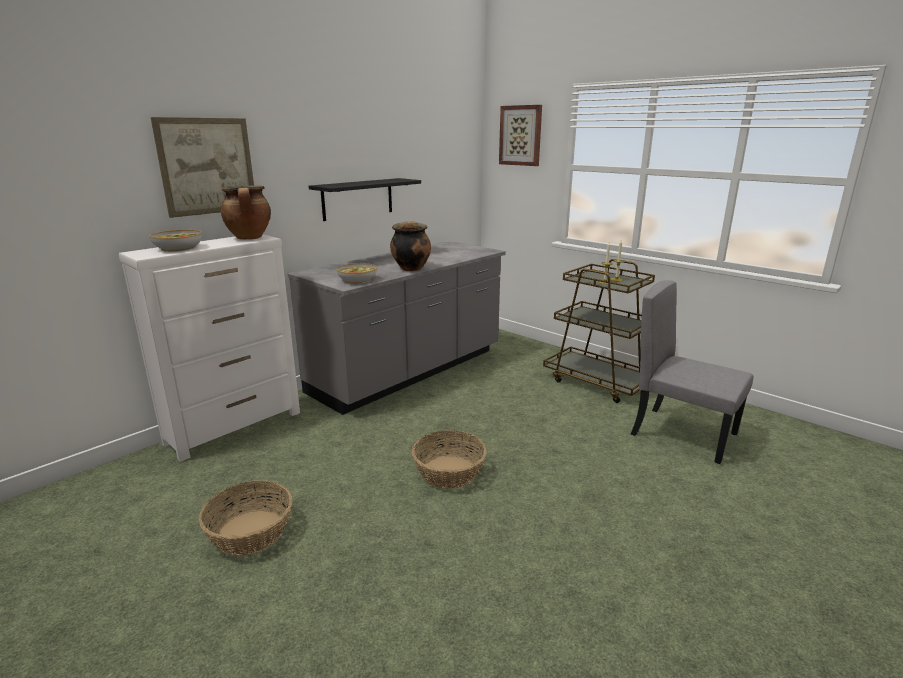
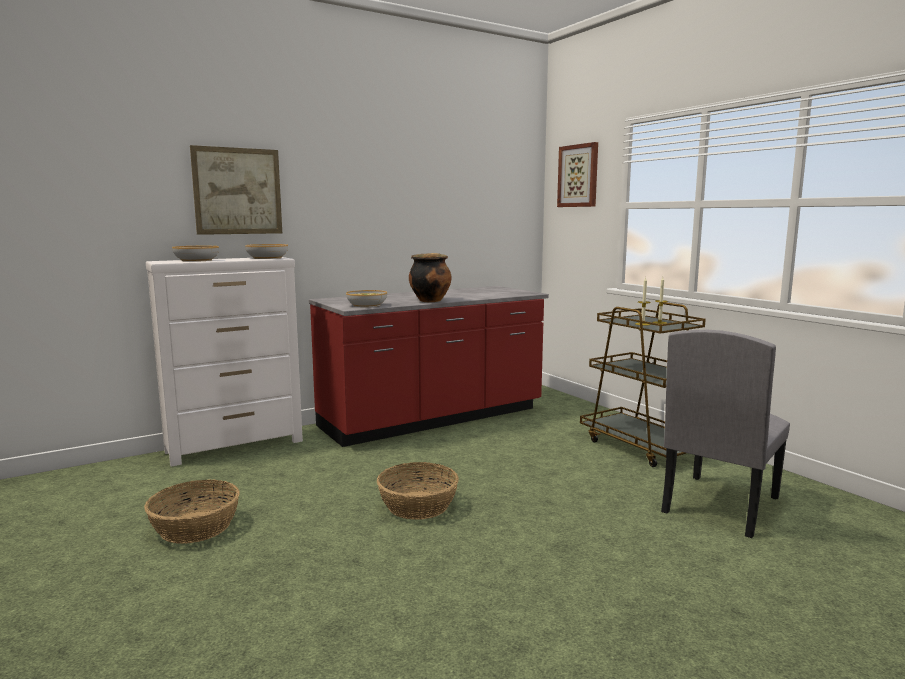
camera: 15 degrees right, 10 degrees down
(250, 238) = (267, 258): cooking pot -> bowl
(357, 199) = (391, 233): black shelf -> none
(409, 372) = (433, 418): grey counter -> red counter
(684, 434) = (719, 504): grey chair -> grey chair turned 105 degrees counterclockwise

